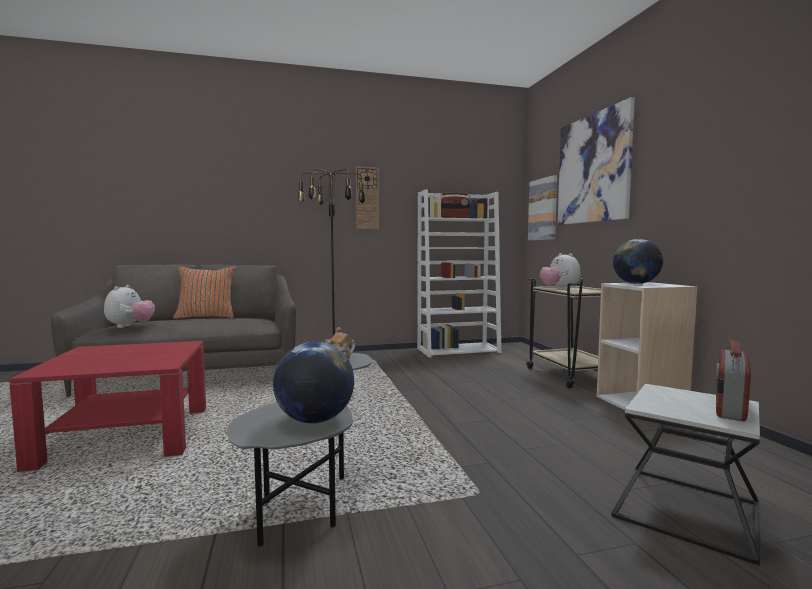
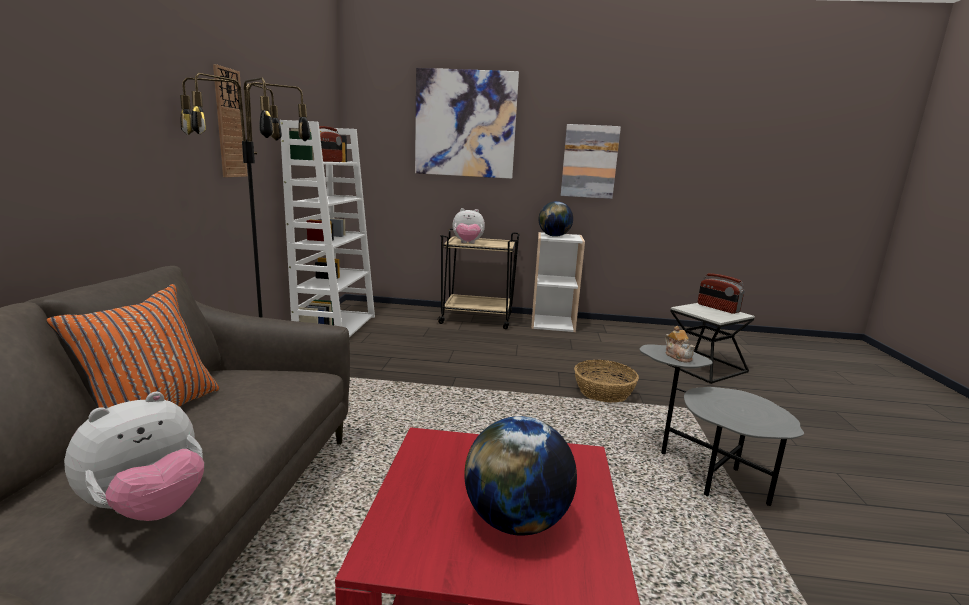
camera: 70 degrees left, 10 degrees up
(130, 326) = (148, 509): plush toy -> plush toy turned 105 degrees clockwise
(315, 420) = (741, 401): globe -> globe (516, 521)
(464, 443) = (603, 392): none -> basket
(543, 209) = (382, 152): picture -> picture (589, 161)

